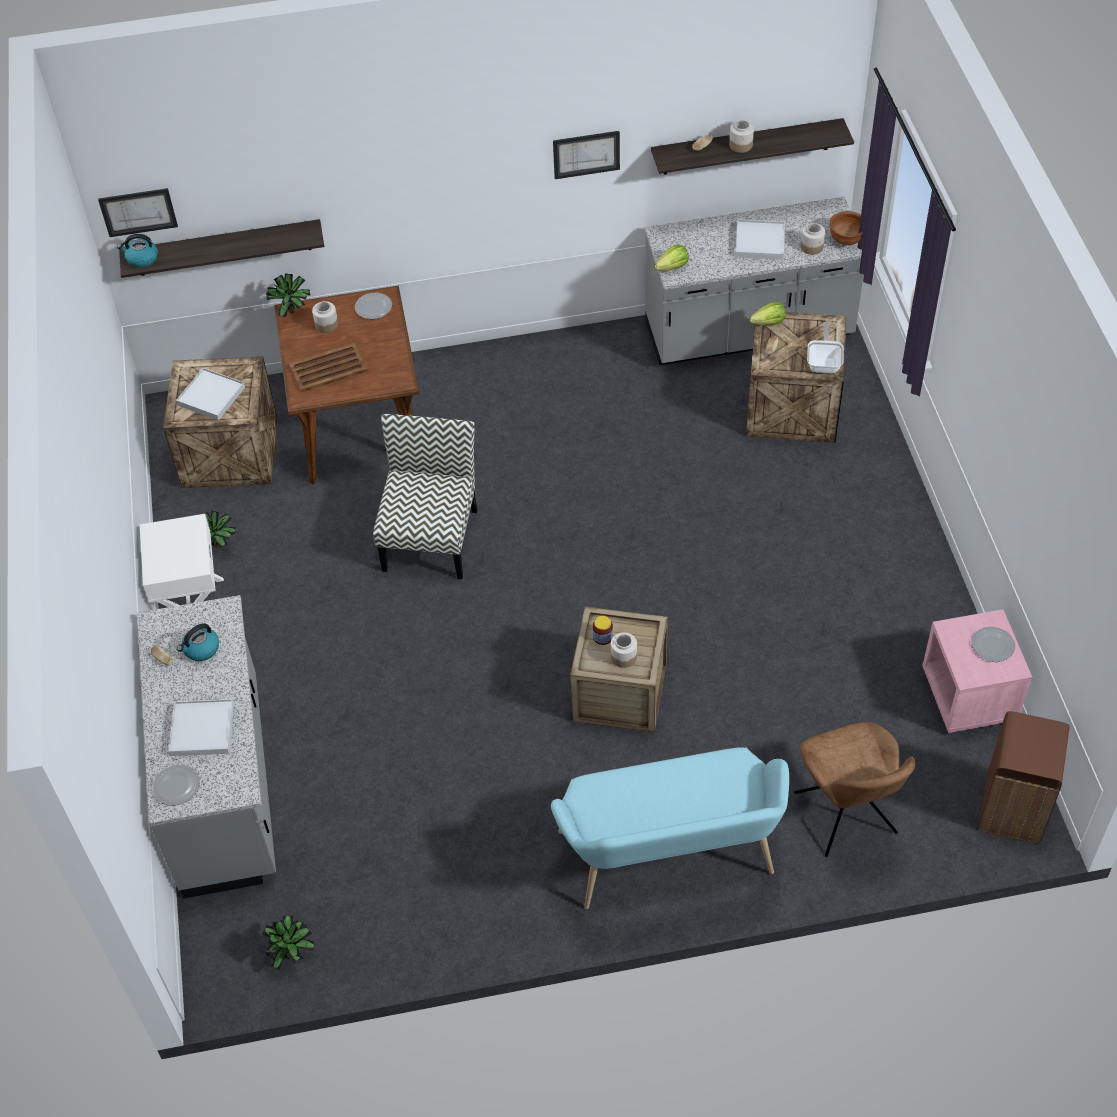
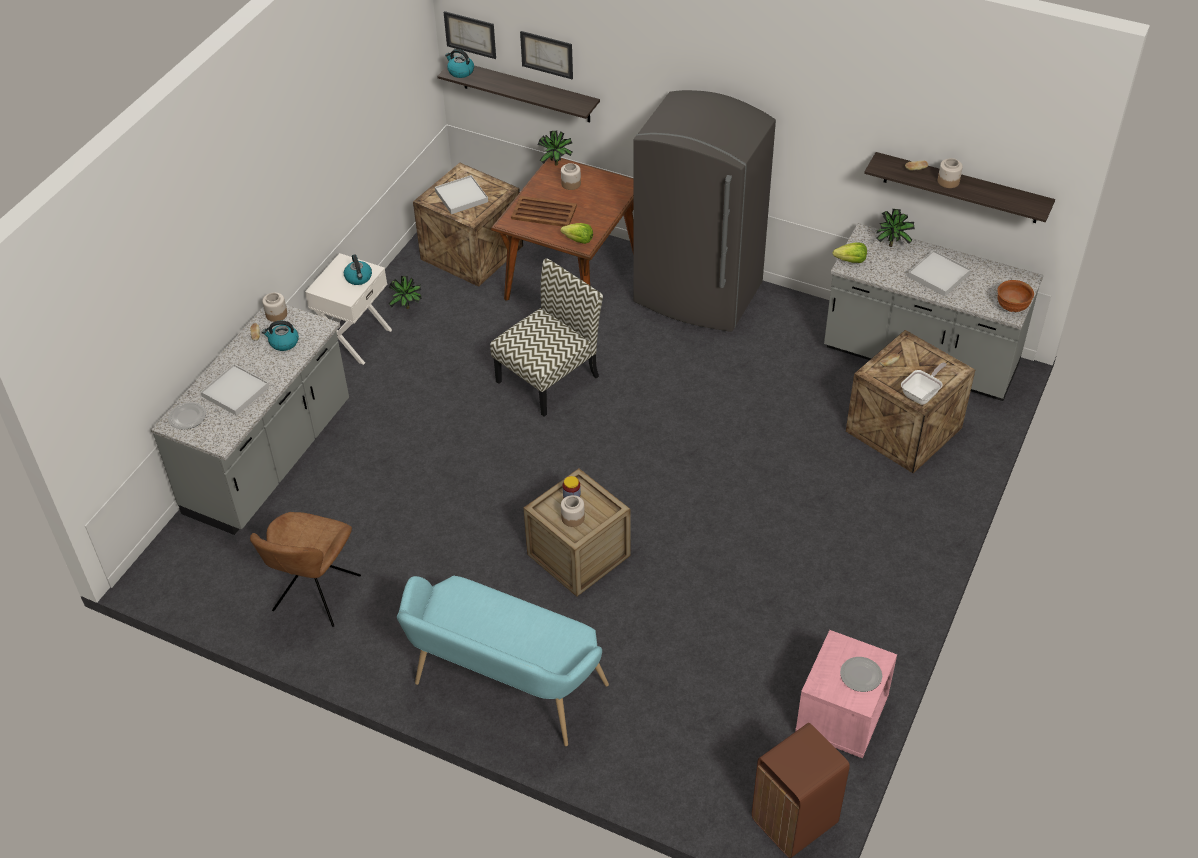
camera: 35 degrees right, 5 degrees down
(188, 539) = (359, 278): none -> kettle
(292, 953) = (209, 589): potted plant -> potted plant (893, 245)
(373, 307) = (613, 188): plate -> none
(496, 377) = (698, 294): none -> grey fridge
(586, 154) = (819, 134): picture -> picture (547, 54)
(769, 323) = (905, 344): lettuce -> lettuce (578, 240)
(812, 247) = (978, 298): jar -> jar (276, 314)
(847, 816) = (660, 742): brown chair -> brown chair (315, 596)

